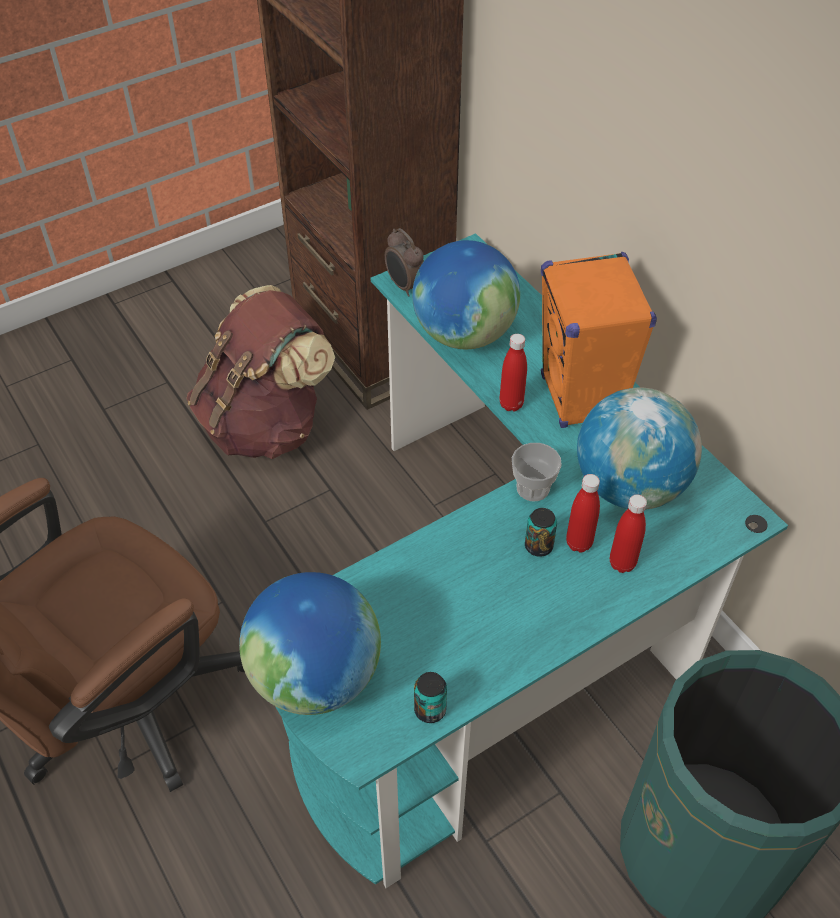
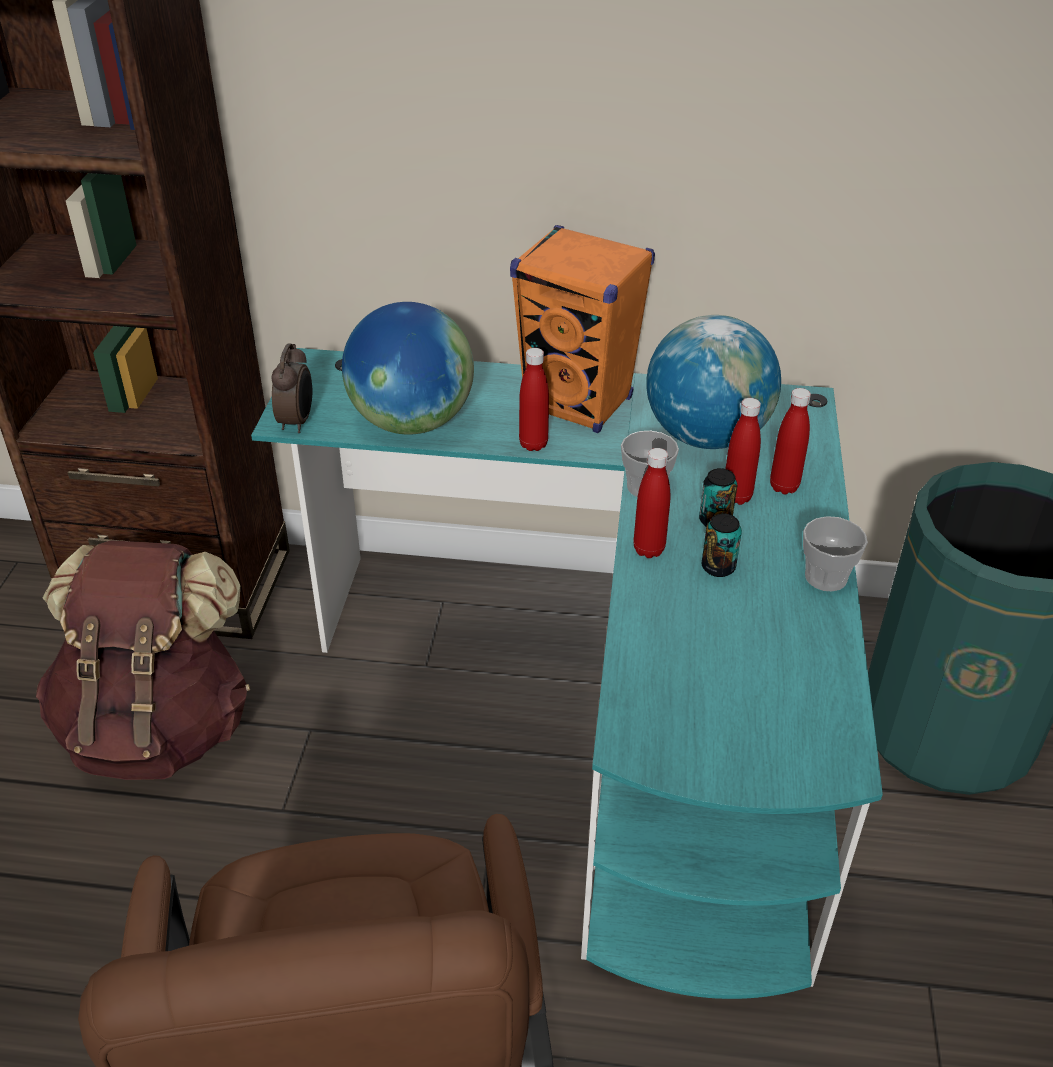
camera: 50 degrees left, 10 degrees down
(316, 676) = (720, 751): globe -> none
(404, 286) = (297, 421): alarm clock -> alarm clock turned 90 degrees counterclockwise
(430, 710) = (834, 691): can -> can (718, 567)
(469, 529) = (648, 549): none -> red bottle
(545, 643) = (826, 577): none -> cup

